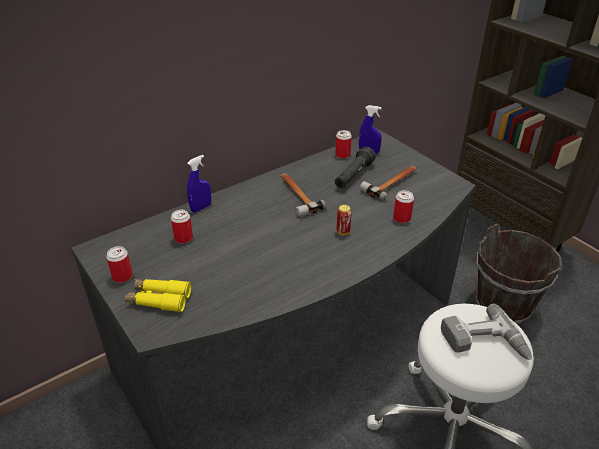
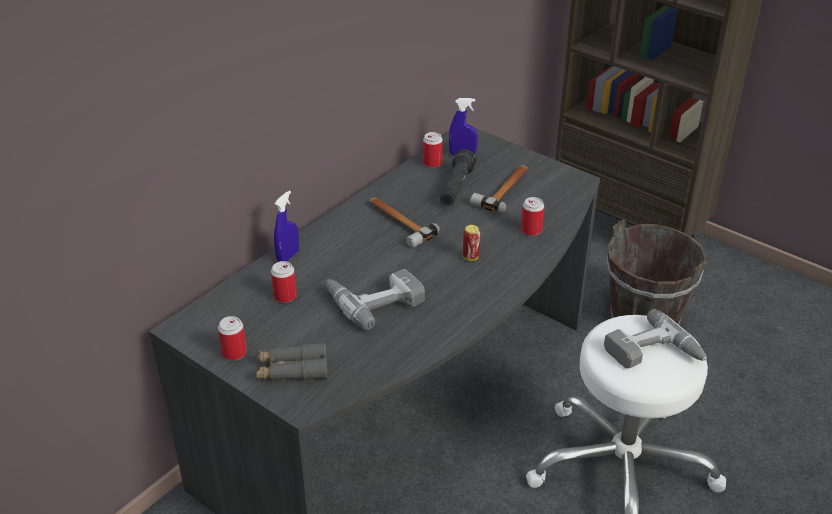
camera: 15 degrees left, 0 degrees up
(159, 299) = (292, 370): yellow binoculars -> grey binoculars
(250, 253) = (374, 299): none -> power drill

